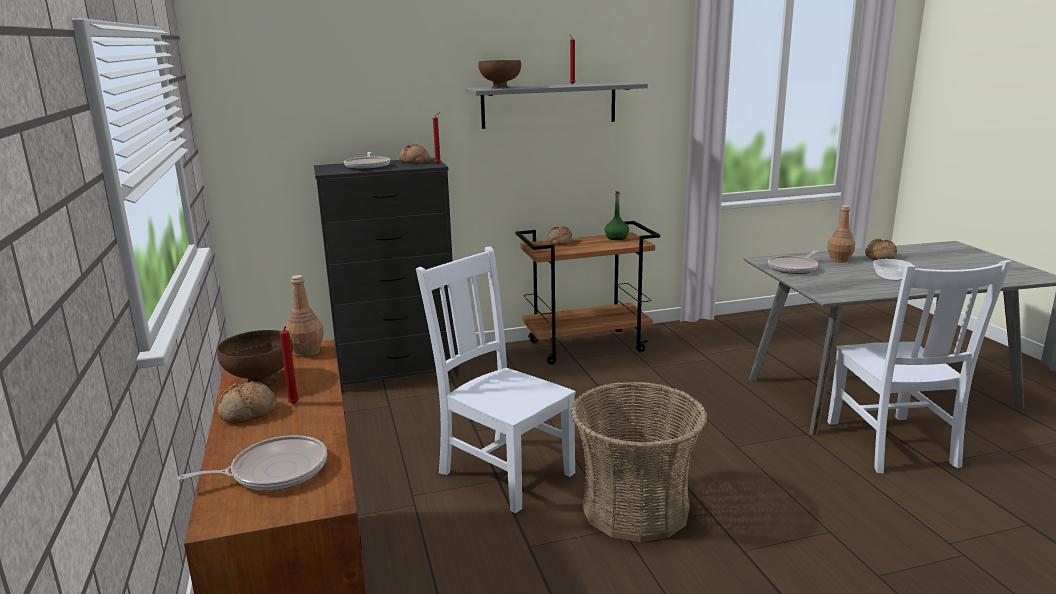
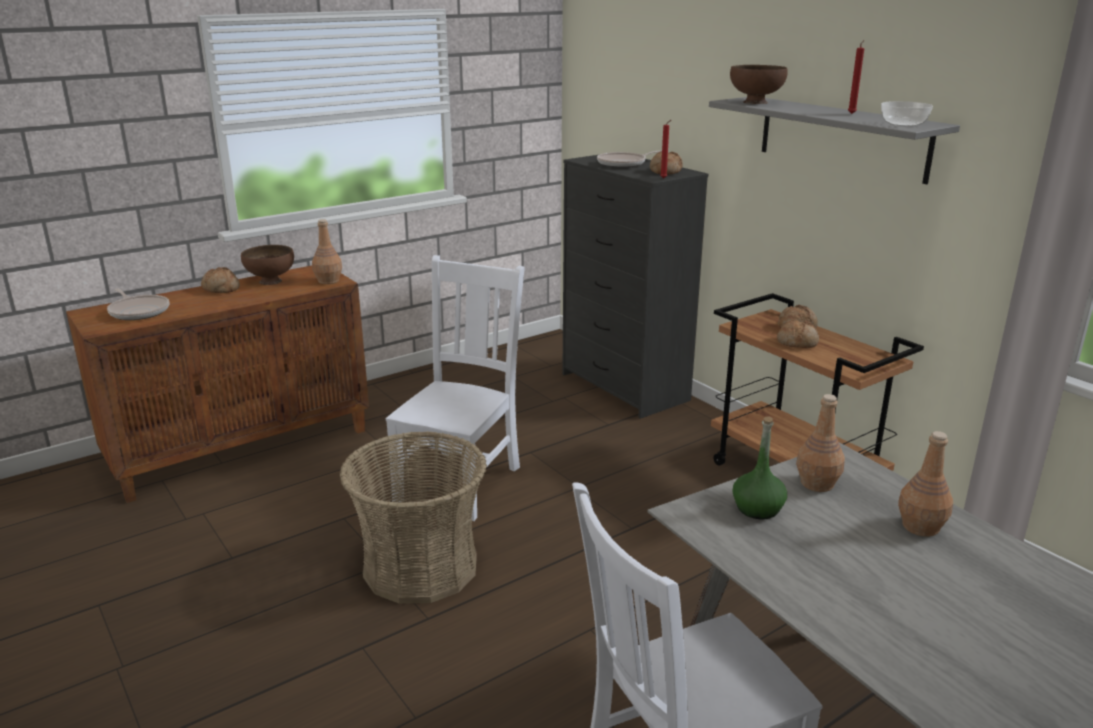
camera: 70 degrees right, 5 degrees up
(294, 404) = (233, 296): red candle -> none
(616, 238) = (864, 355): green bottle -> green bottle (758, 509)
(794, 268) = (817, 484): frying pan -> brown bottle
(879, 257) = (994, 572): bread -> bread (797, 342)
(891, 277) = (852, 578): bowl -> bowl (902, 124)

